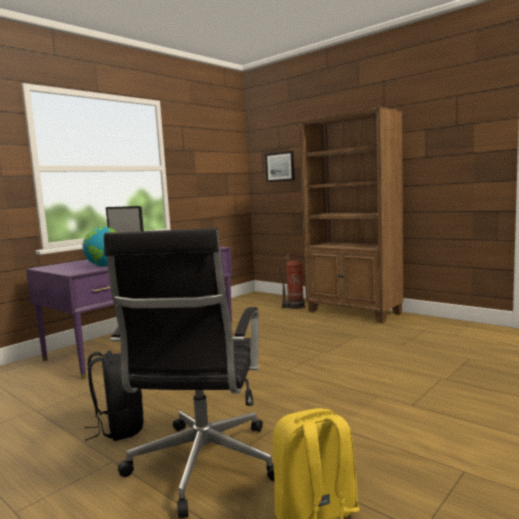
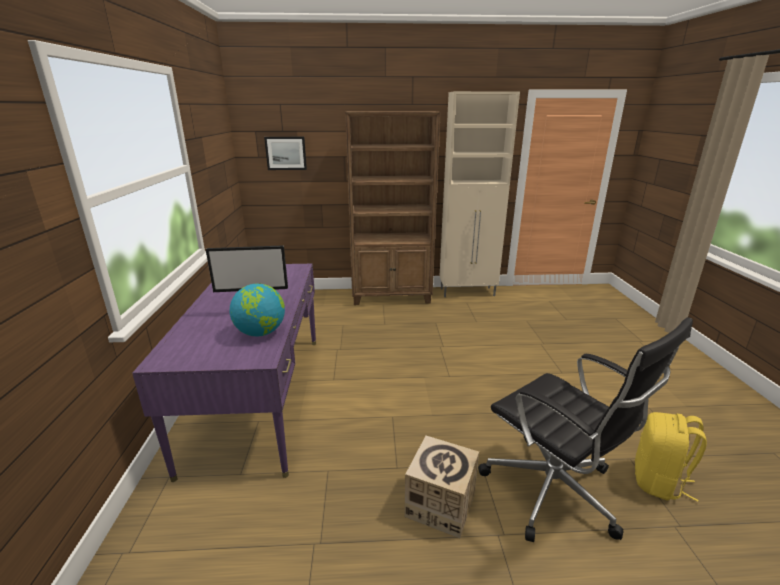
camera: 45 degrees left, 15 degrees up
(119, 428) = (440, 504): black backpack -> cardboard box
(294, 307) = (332, 303): fire extinguisher -> none
(445, 324) = (468, 292): none -> beige cabinet

